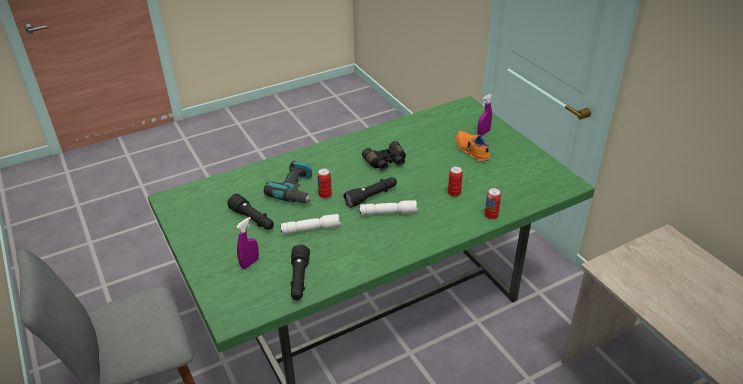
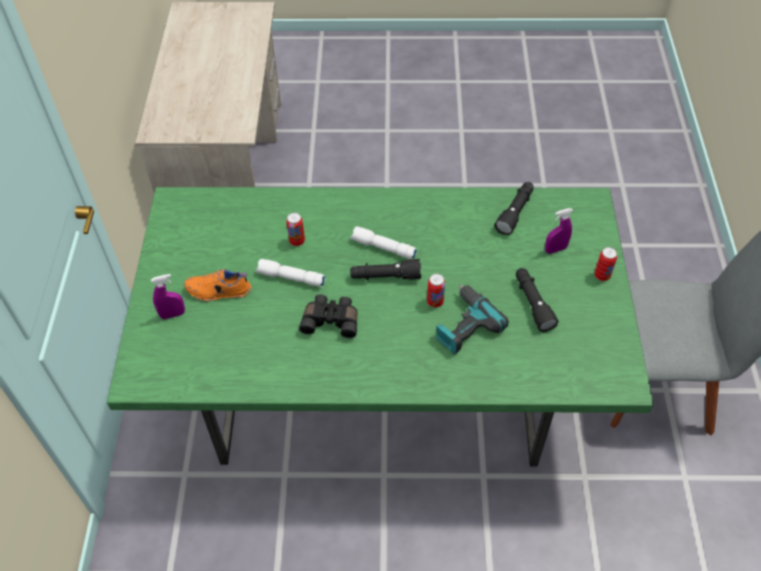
camera: 150 degrees left, 15 degrees up
(311, 228) = (475, 263): white flashlight -> white flashlight (290, 278)
(471, 151) = (218, 291): orange shoe -> orange shoe turned 90 degrees clockwise
(491, 216) = (288, 200): can -> can (602, 276)

